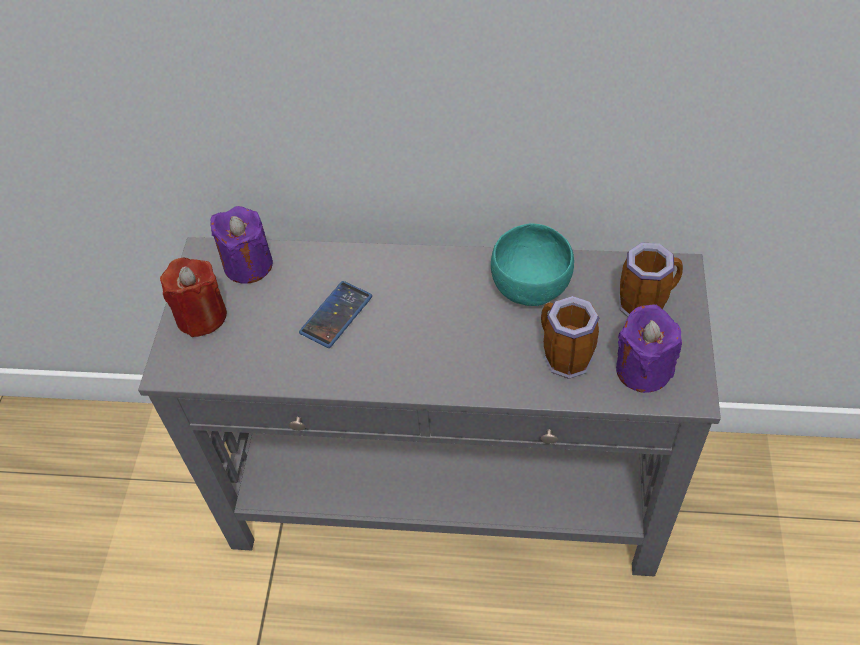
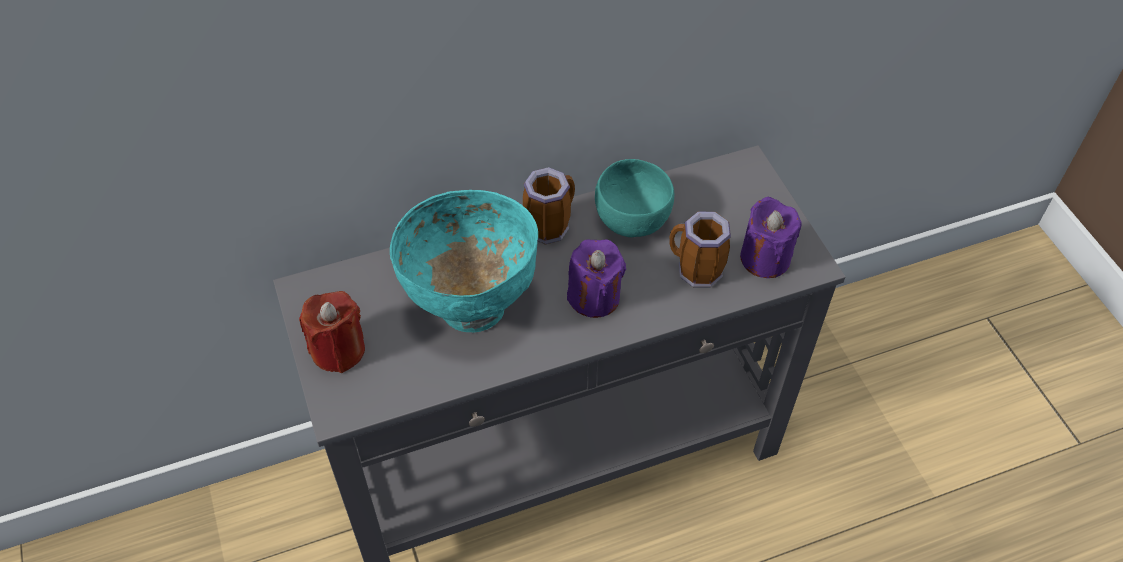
camera: 30 degrees left, 0 degrees up
(248, 265) = (355, 286): purple candle -> purple candle (594, 297)
(336, 315) = (471, 303): phone -> turquoise bowl
(644, 303) = (735, 202): mug -> mug (549, 225)

